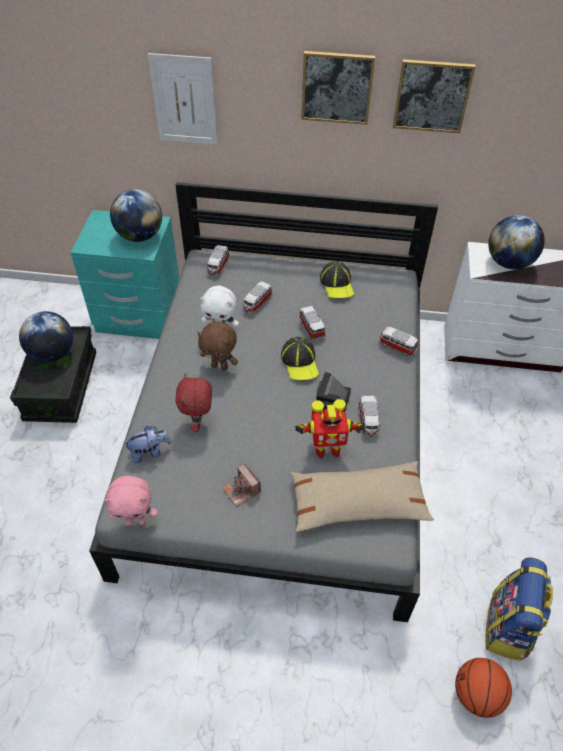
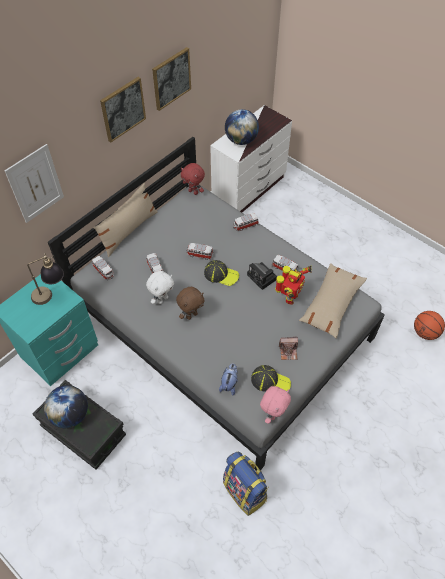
camera: 55 degrees left, 5 degrees up
(140, 236) = (51, 295): globe -> table lamp
(198, 422) = (225, 348): red plush toy -> red plush toy (193, 192)
(289, 255) = (128, 231): none -> beige pillow
(337, 284) = (175, 222): cap -> cap (270, 381)
(508, 627) = (402, 298): backpack -> backpack (245, 491)

